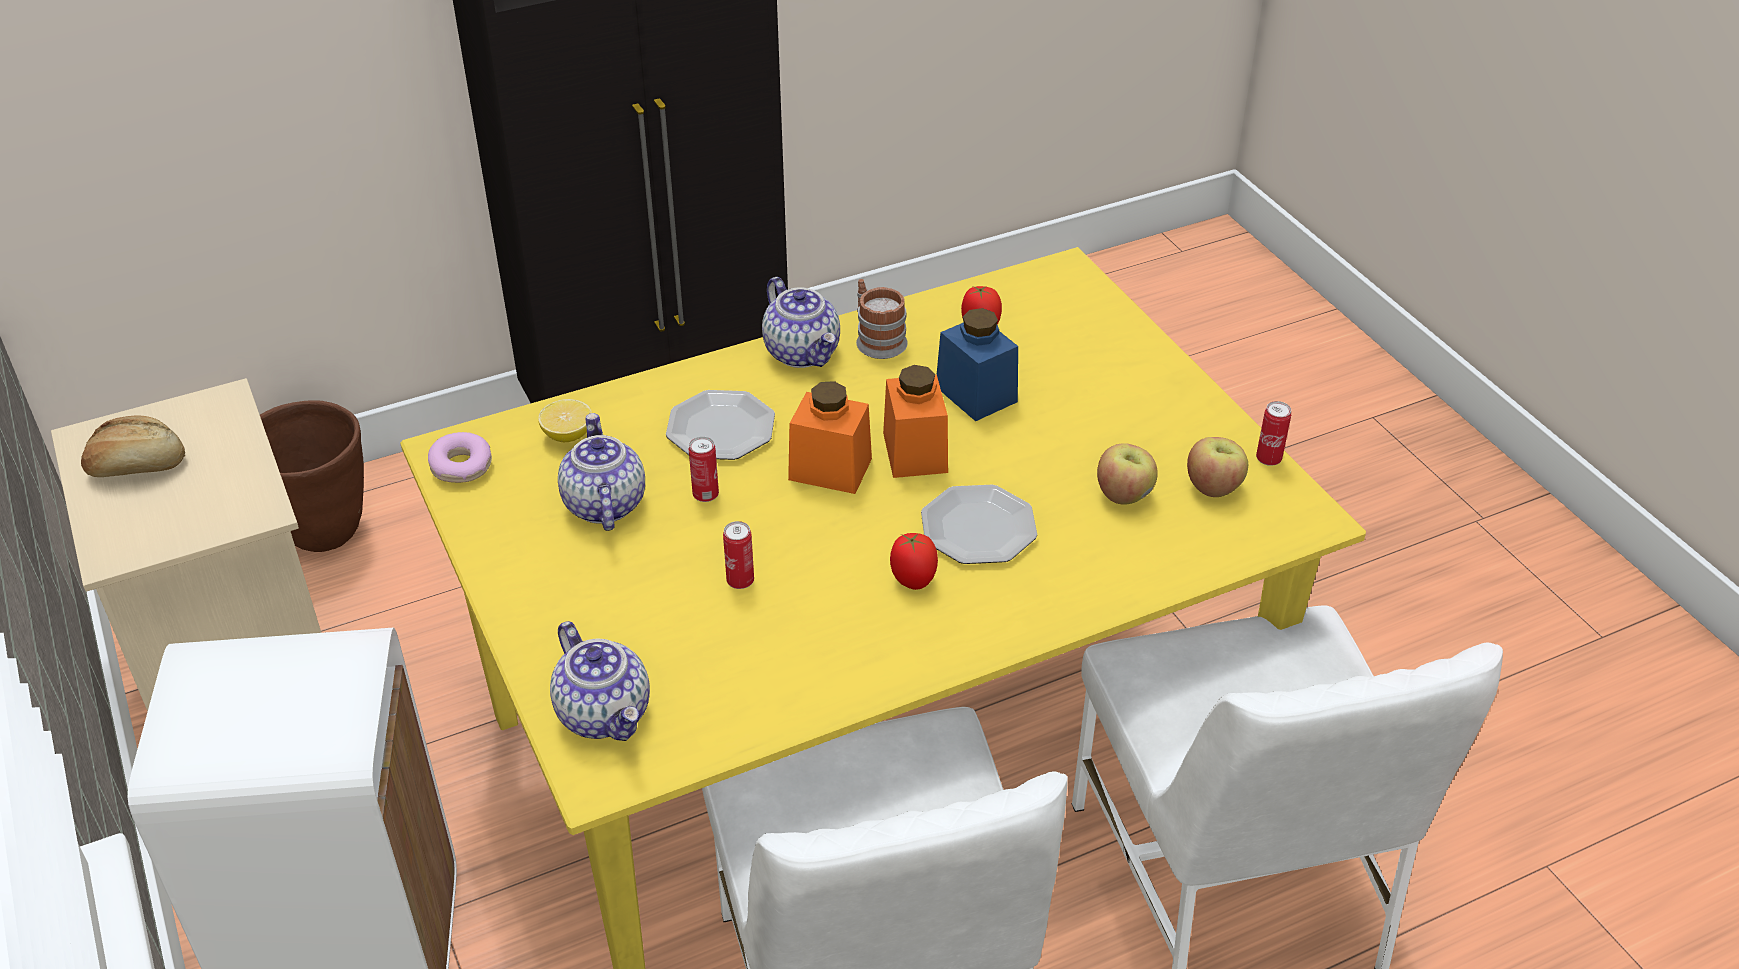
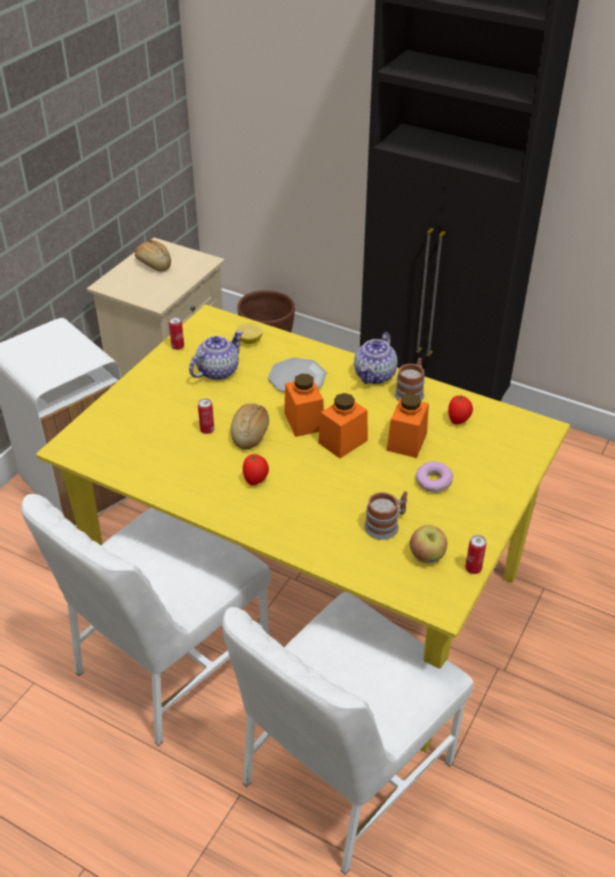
camera: 55 degrees right, 0 degrees up
(461, 466) = (204, 325): donut -> donut (433, 482)
(605, 714) = (100, 432): teapot -> none
(705, 495) = (250, 395): can -> can (178, 347)
(800, 537) = (251, 434): none -> bread
(976, 394) = (407, 442): blue jar -> orange jar
(978, 529) = (310, 486): plate -> none
(1124, 494) = (386, 525): apple -> mug

